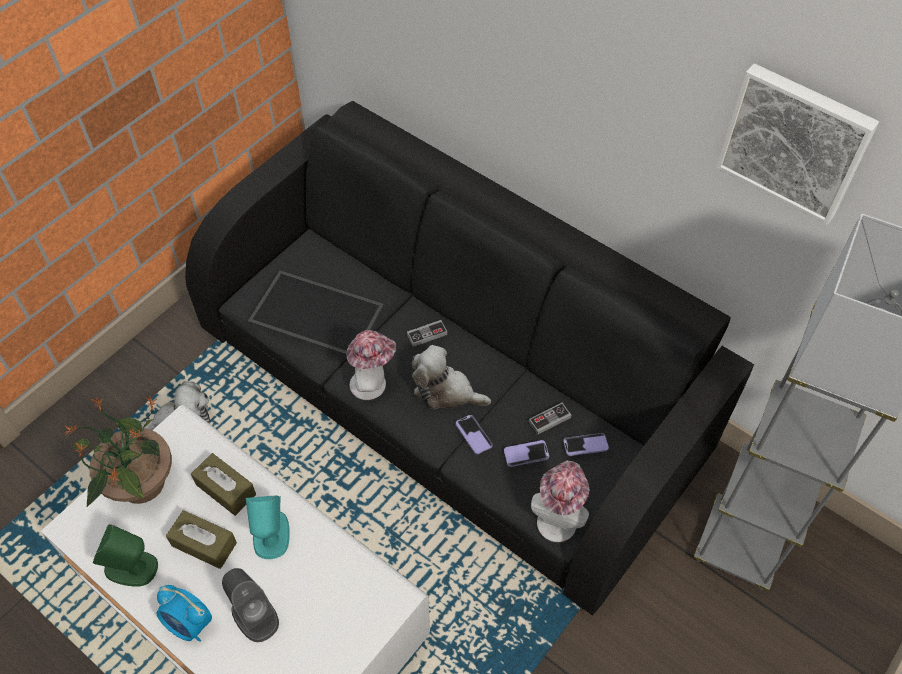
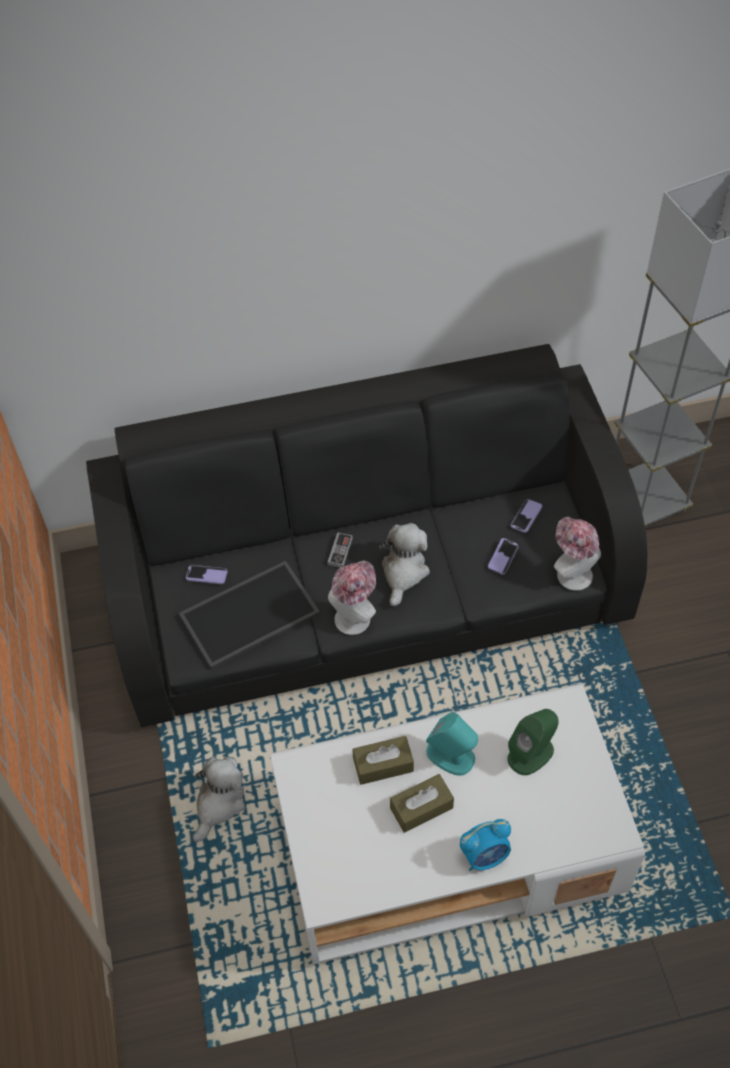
camera: 50 degrees left, 0 degrees up
(132, 567) = (400, 872): green speaker -> green speaker (531, 753)
(140, 484) = (325, 826): potted plant -> none
(254, 615) = (512, 805): grey speaker -> none
(446, 391) = (403, 572): plush toy -> plush toy turned 135 degrees clockwise
(473, 435) = (459, 578): phone -> phone (206, 575)
(549, 419) = (486, 523): game controller -> none
(795, 141) = (559, 184): picture -> none

